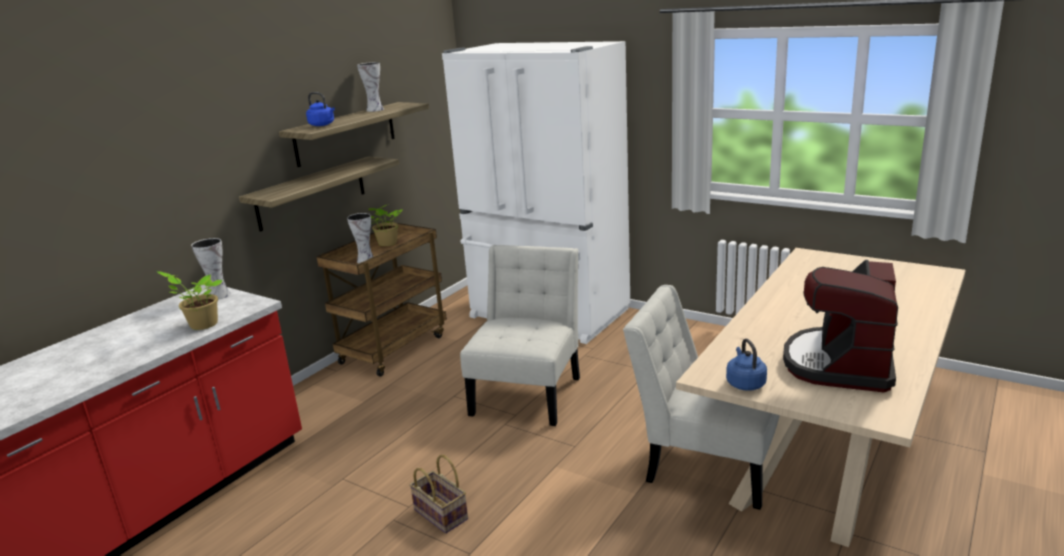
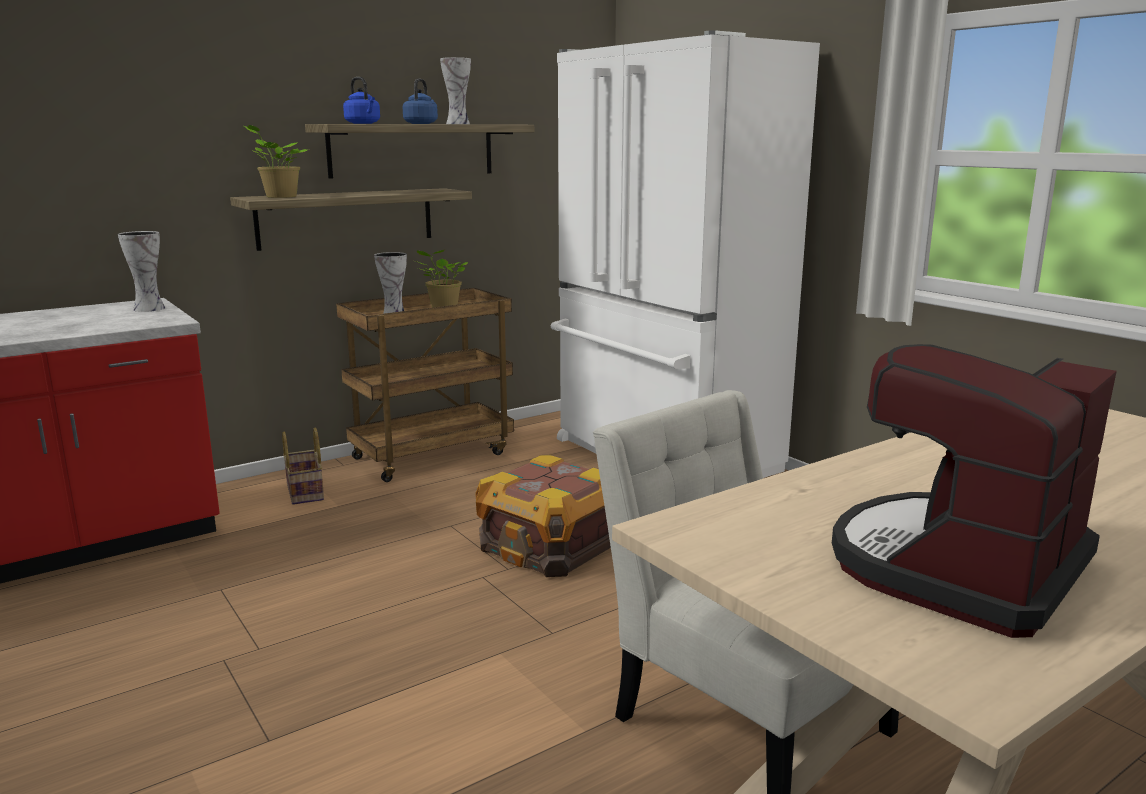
camera: 20 degrees right, 5 degrees down
(201, 325) = (79, 329): potted plant -> potted plant (279, 197)
(442, 514) = (289, 672): basket -> basket (306, 492)
(528, 392) = (551, 545): white chair -> crate
(745, 383) = (731, 555): blue kettle -> blue kettle (421, 124)

